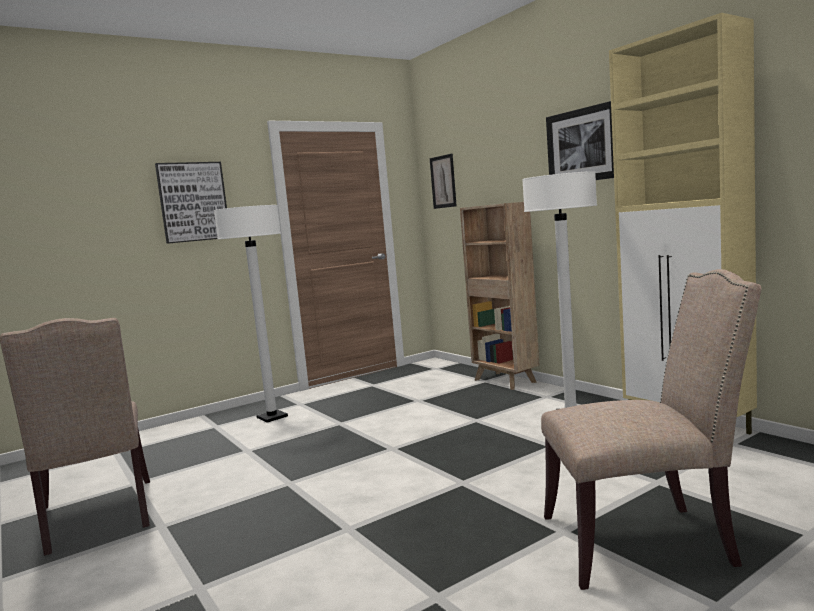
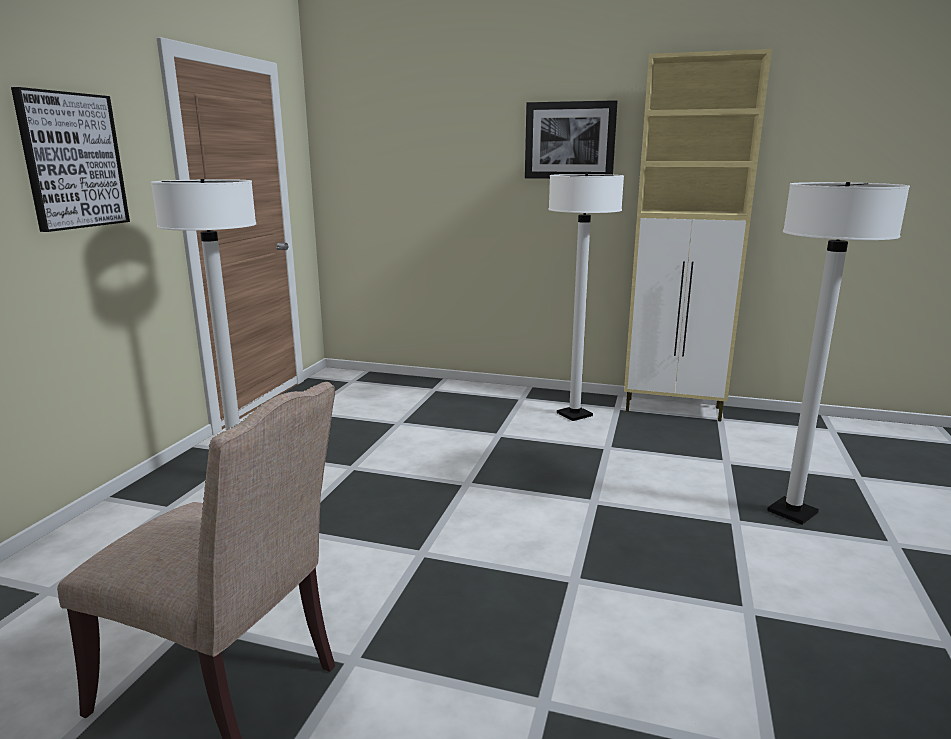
camera: 40 degrees left, 10 degrees up
(443, 181) = (354, 154): picture -> none
(505, 381) = (456, 387): brown bookcase -> none
(644, 541) = (792, 512): beige chair -> white floor lamp

